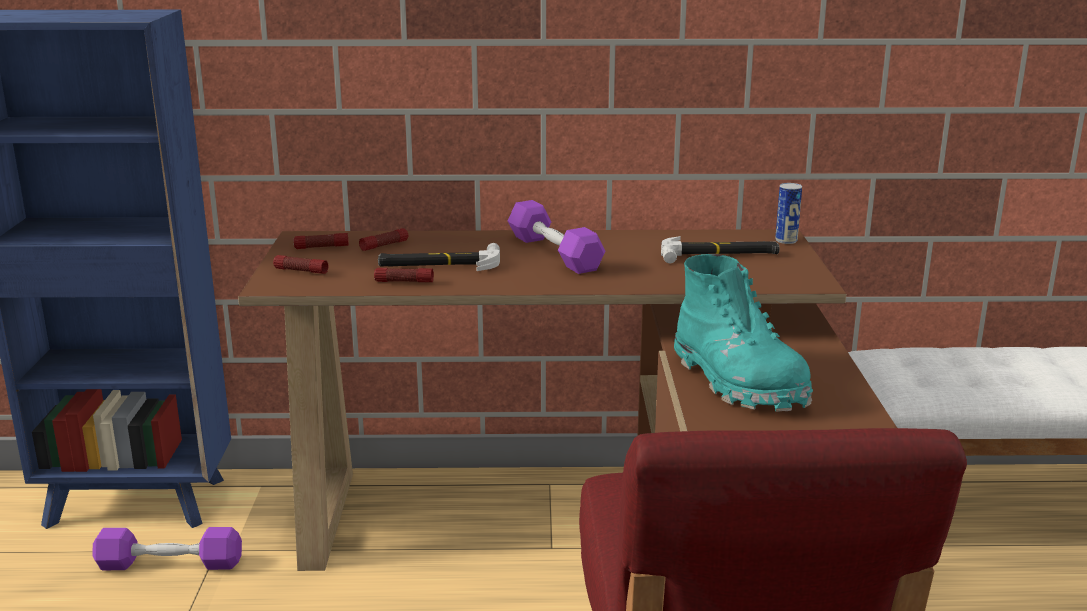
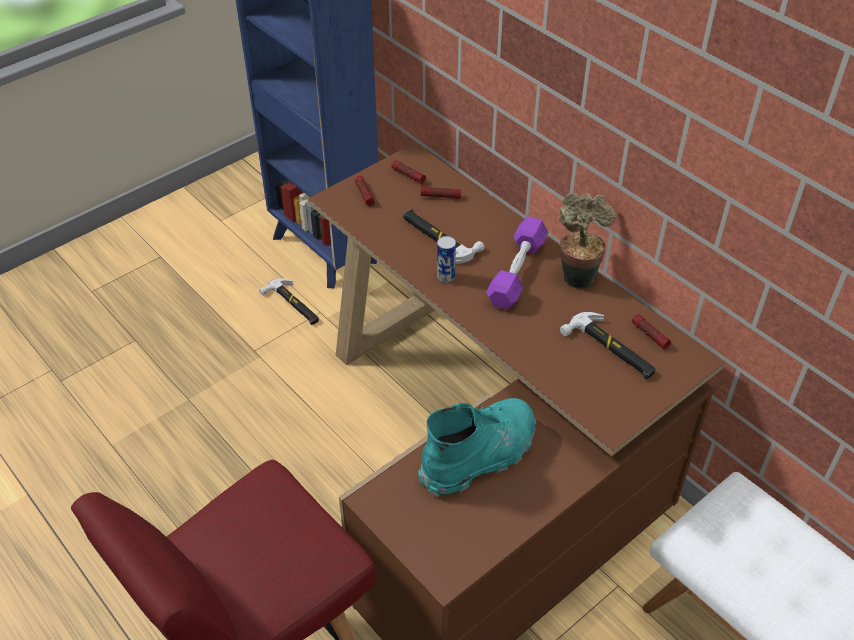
camera: 50 degrees right, 25 degrees up
(169, 564) = (293, 305): purple dumbbell -> hammer
(404, 282) = (394, 243): flashlight -> flashlight (649, 335)
(604, 236) = (577, 275): none -> potted plant
(738, 382) = (479, 456): turquoise boot -> turquoise boot turned 150 degrees counterclockwise
(786, 241) = (686, 369): can -> can (445, 277)

